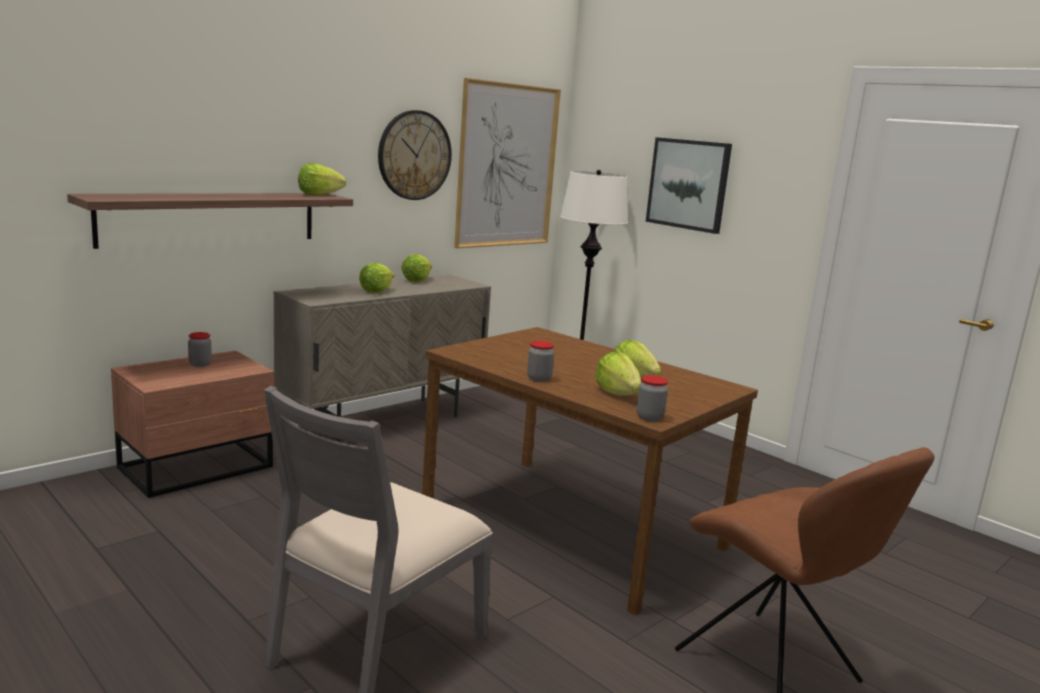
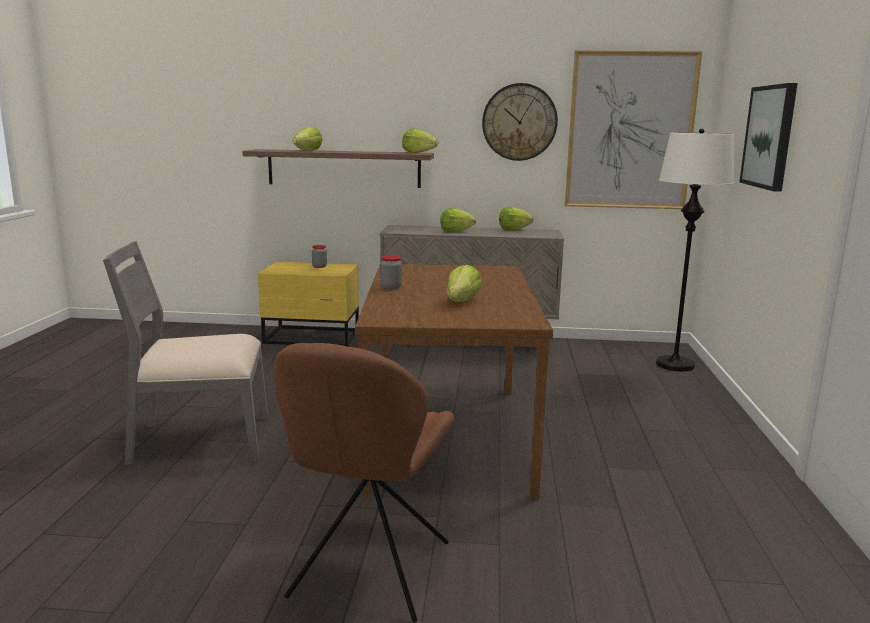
camera: 50 degrees right, 0 degrees up
(199, 468) = (313, 337): brown nightstand -> yellow nightstand
(618, 394) = (412, 305): lettuce -> lettuce (308, 151)
(649, 417) = (378, 319): jar -> none

